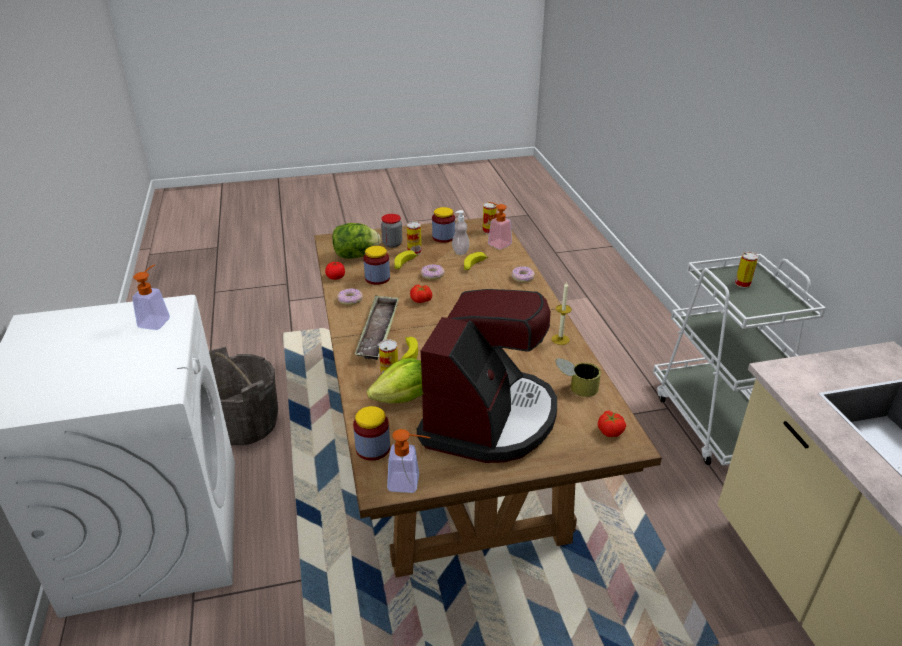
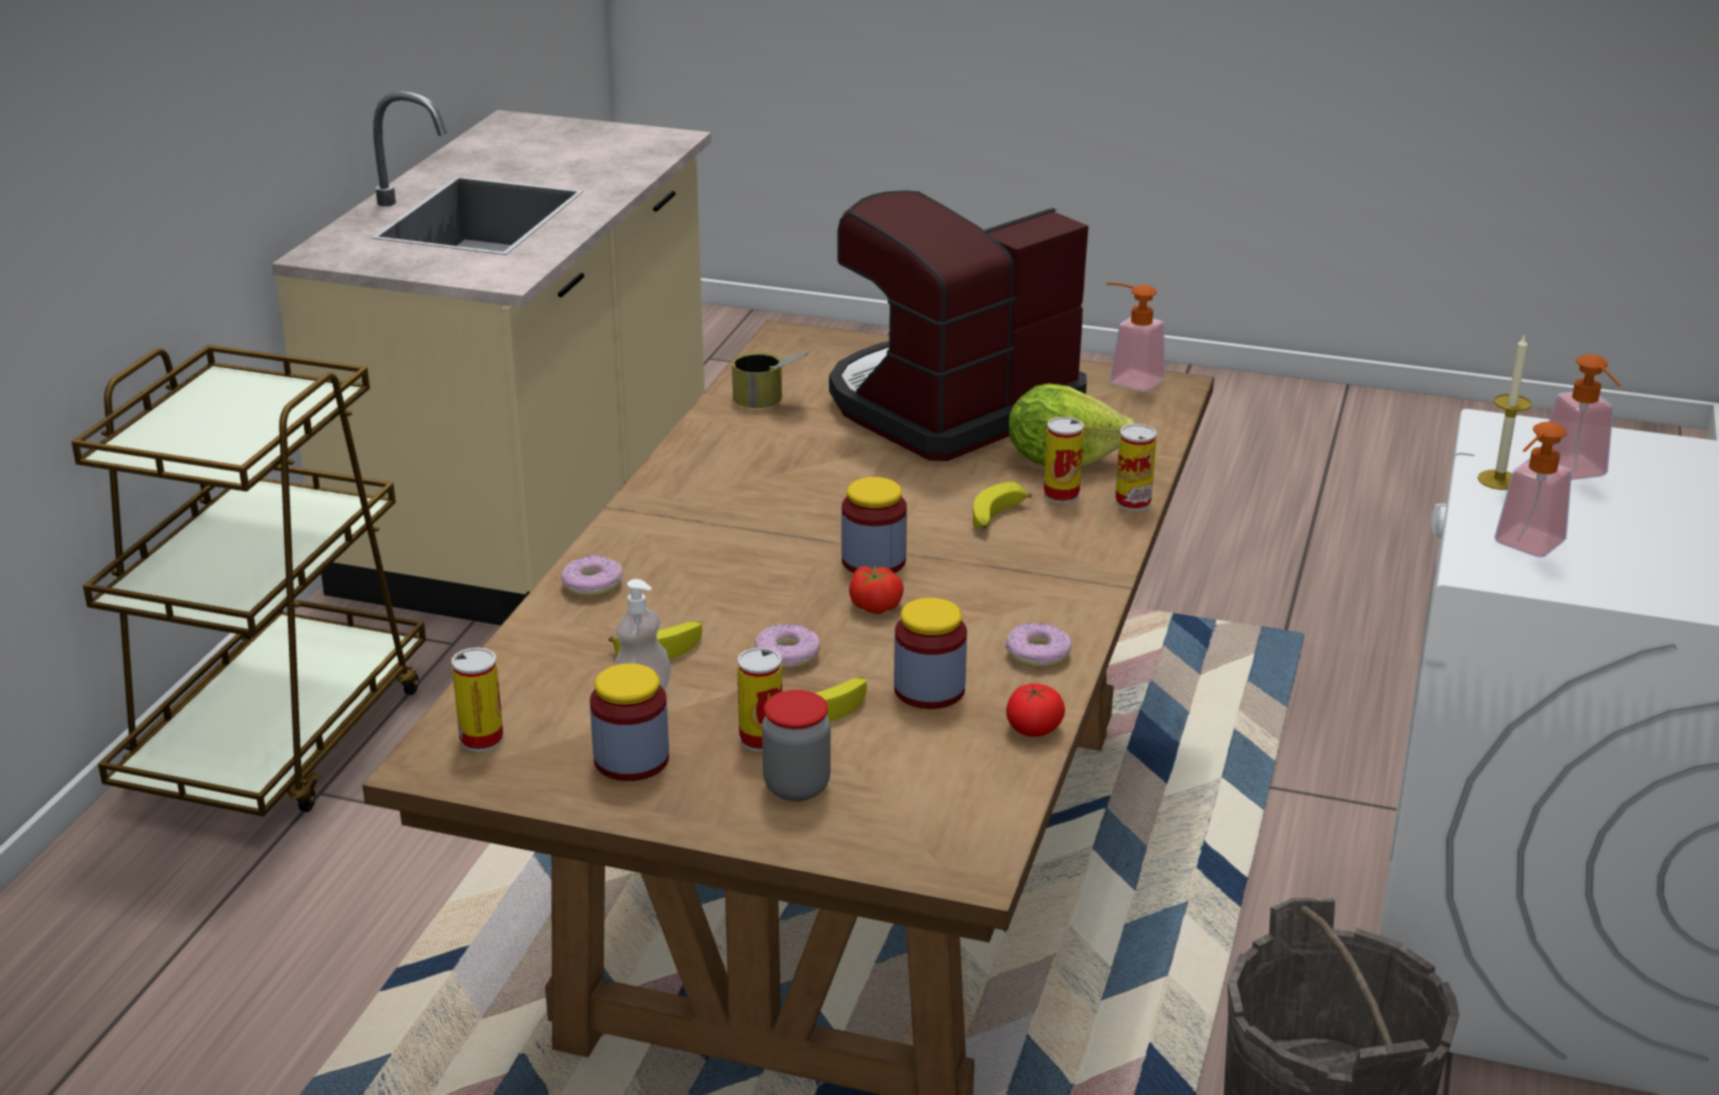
camera: 150 degrees left, 5 degrees down
(355, 255) = (933, 779): lettuce -> none
(373, 448) = (1157, 421): jar -> jar (873, 561)
(378, 332) = (1024, 570): tray -> none
(496, 243) = (519, 693): soap dispenser -> soap dispenser (1578, 474)
(560, 339) = (694, 461): candle -> candle (1499, 480)
(610, 431) = (794, 352): tomato -> none
(716, 422) = (278, 738): white cart -> brown cart
(742, 284) = (209, 436): can -> can (1133, 502)

